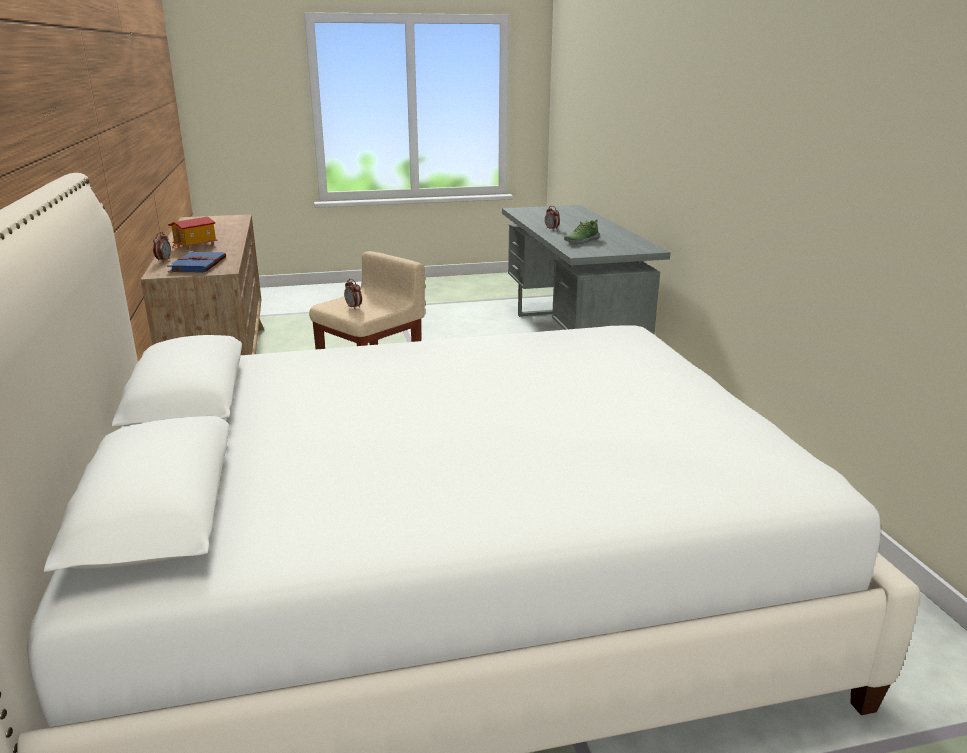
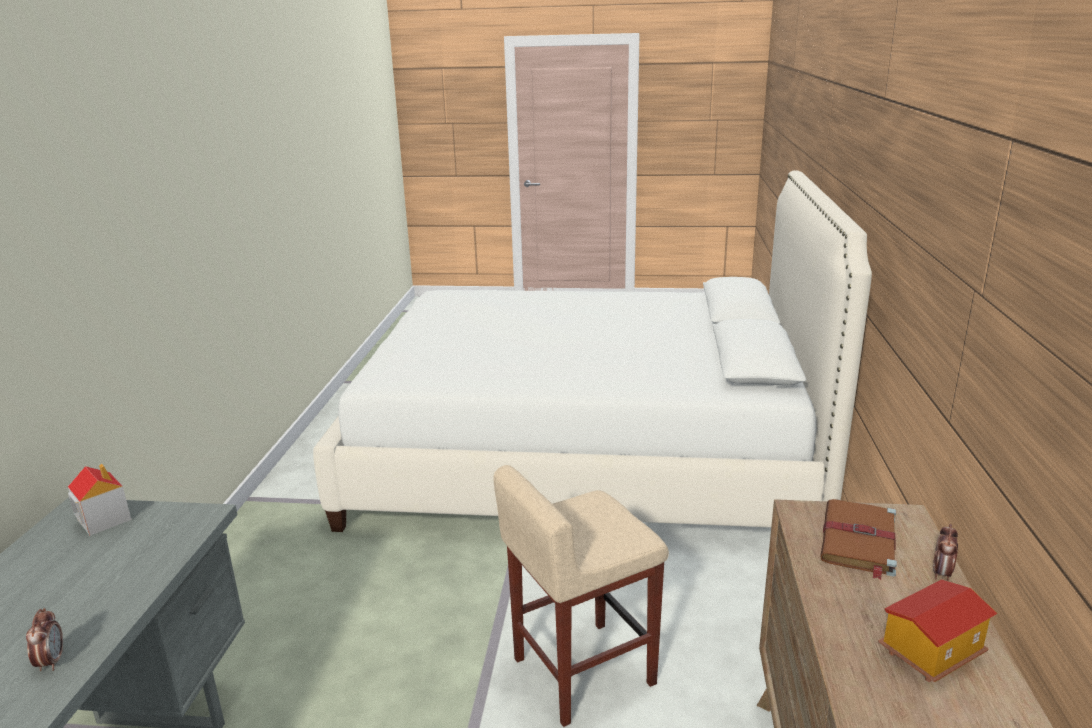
camera: 160 degrees left, 0 degrees up
(198, 265) = (858, 541): blue book -> brown book
(354, 307) = (602, 523): alarm clock -> none
(581, 241) = (114, 570): shoe -> none
(627, 249) = (104, 519): none -> toy house

